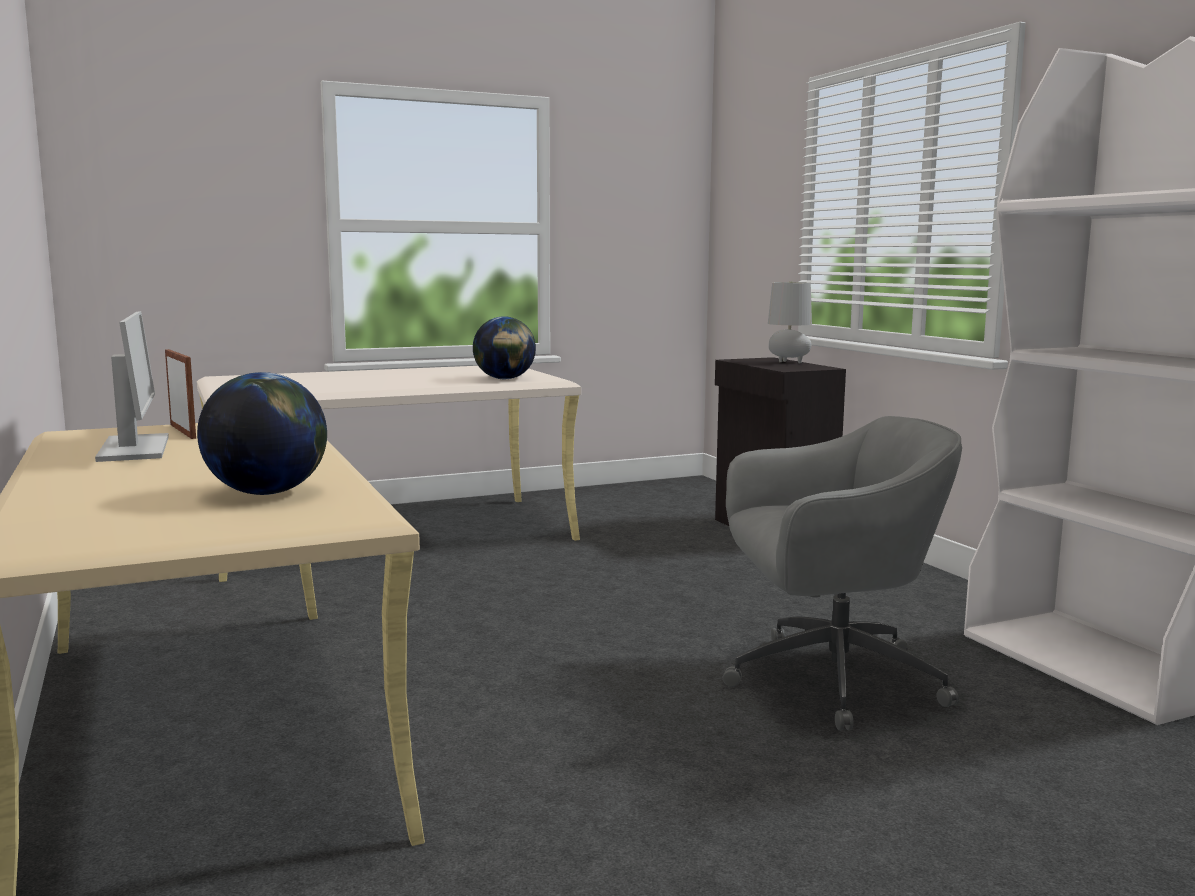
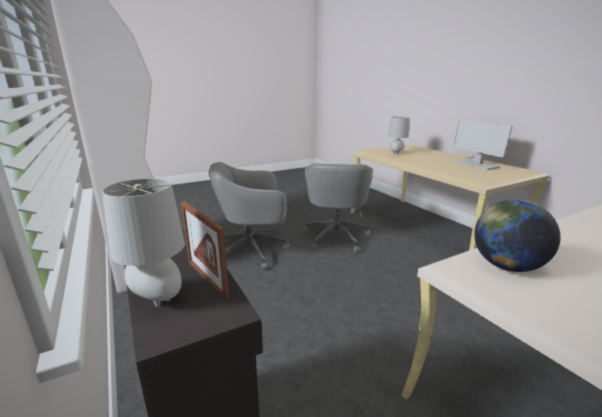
camera: 175 degrees right, 10 degrees up
(182, 431) = (494, 173): picture frame -> picture frame (207, 279)
(267, 493) = (396, 154): globe -> grey table lamp
(564, 716) = (336, 236): none -> grey office chair

